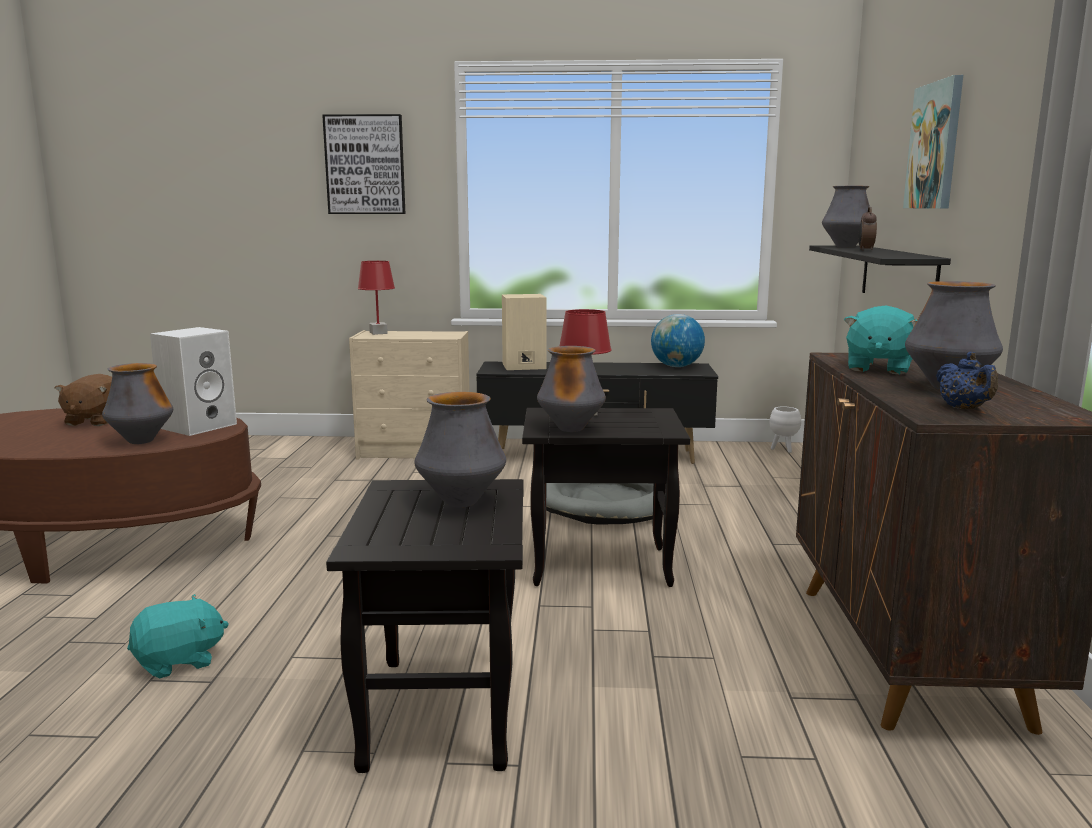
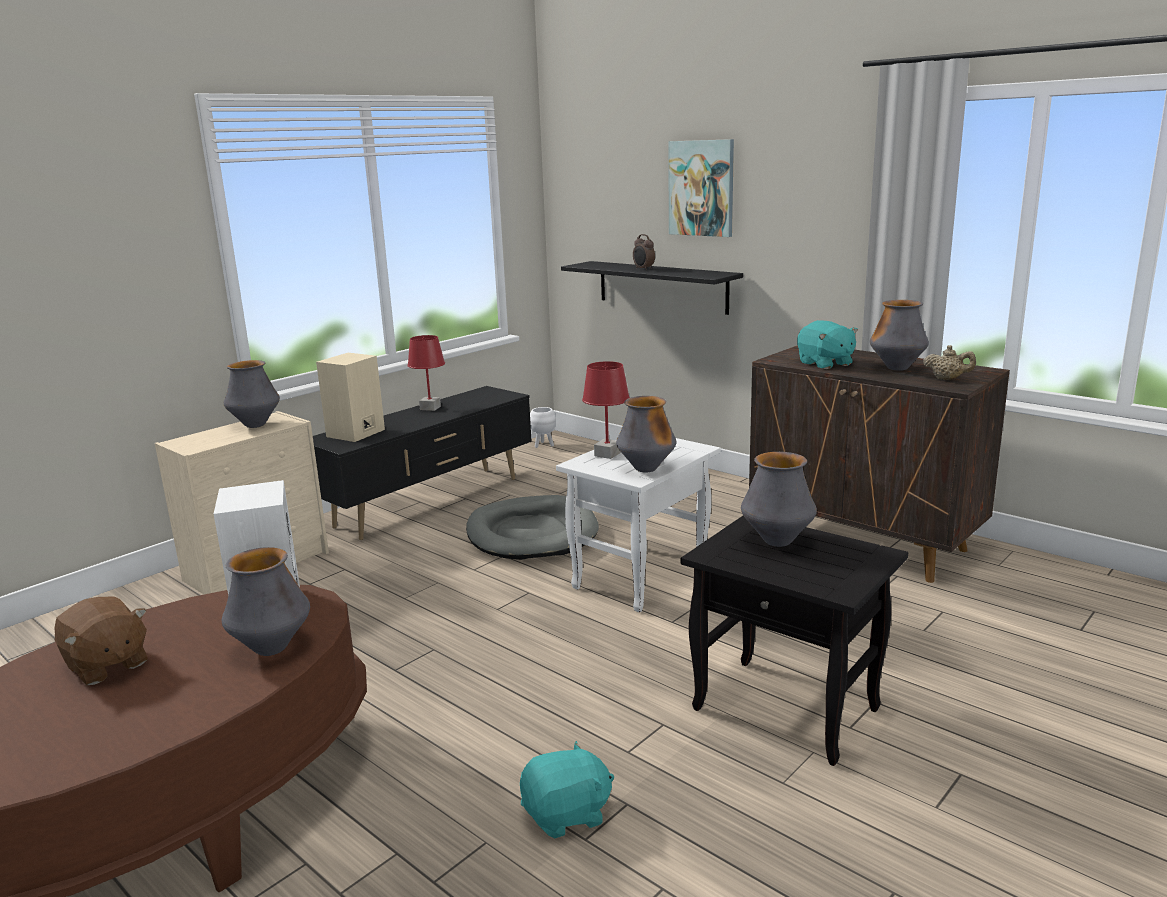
camera: 50 degrees left, 5 degrees up
(179, 661) = (567, 814): turquoise plush toy -> turquoise plush toy turned 60 degrees clockwise
(365, 165) = (99, 229): picture -> none
(378, 333) = (190, 440): red table lamp -> red table lamp (430, 408)
(598, 567) = (640, 579): black side table -> white side table
(676, 366) = (476, 395): globe -> none
(845, 247) = (602, 265): vase -> vase (255, 425)
(964, 408) = (947, 379): blue teapot -> beige teapot

